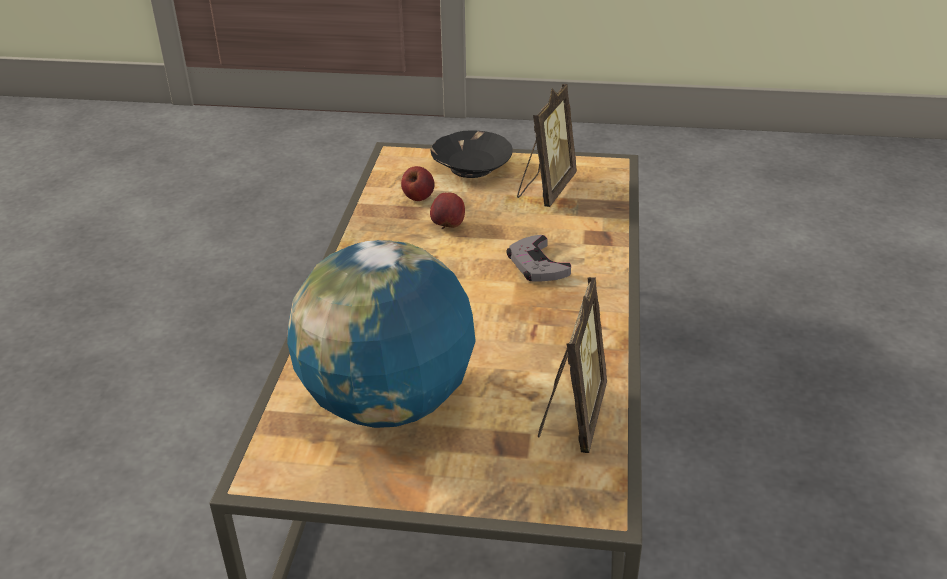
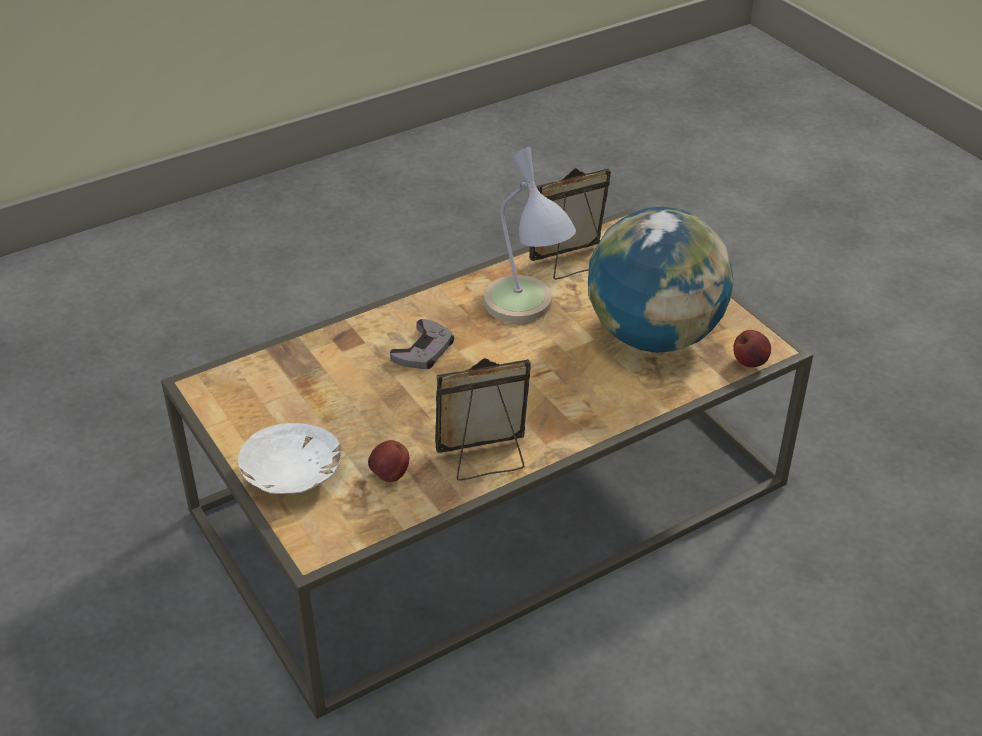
camera: 130 degrees left, 5 degrees up
(448, 226) = (418, 428): apple -> apple (749, 362)
(470, 167) = (292, 475): black bowl -> white bowl
(526, 346) = (527, 309): none -> table lamp
(545, 189) = (292, 403): picture frame -> picture frame (484, 459)

